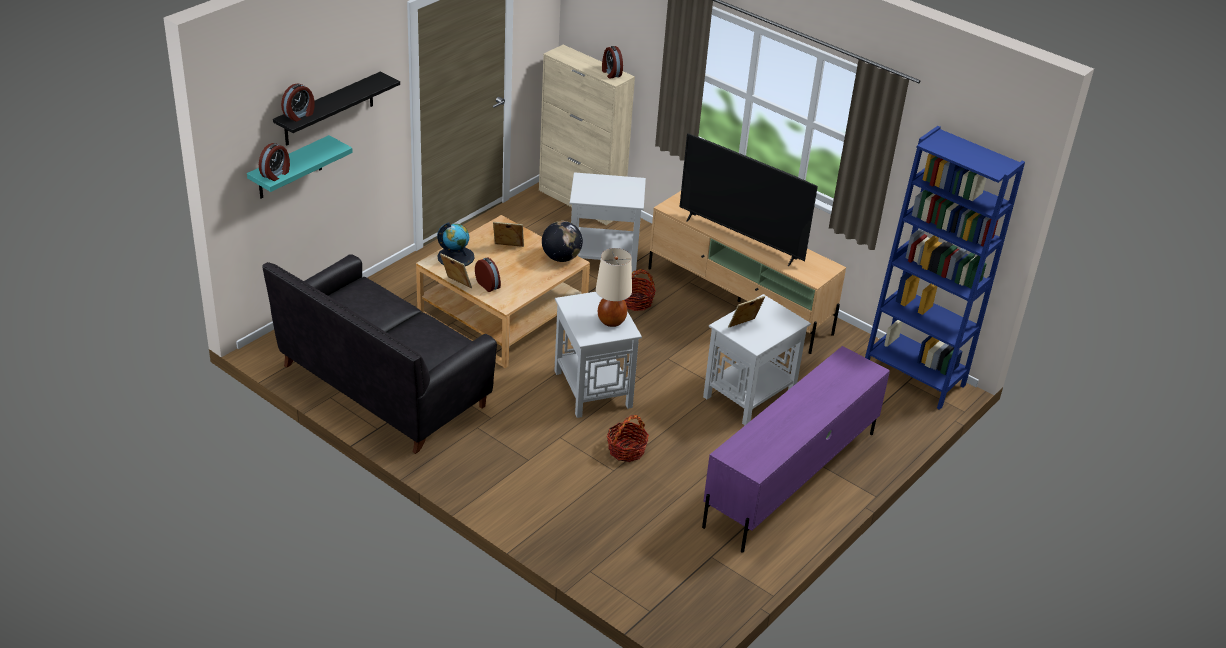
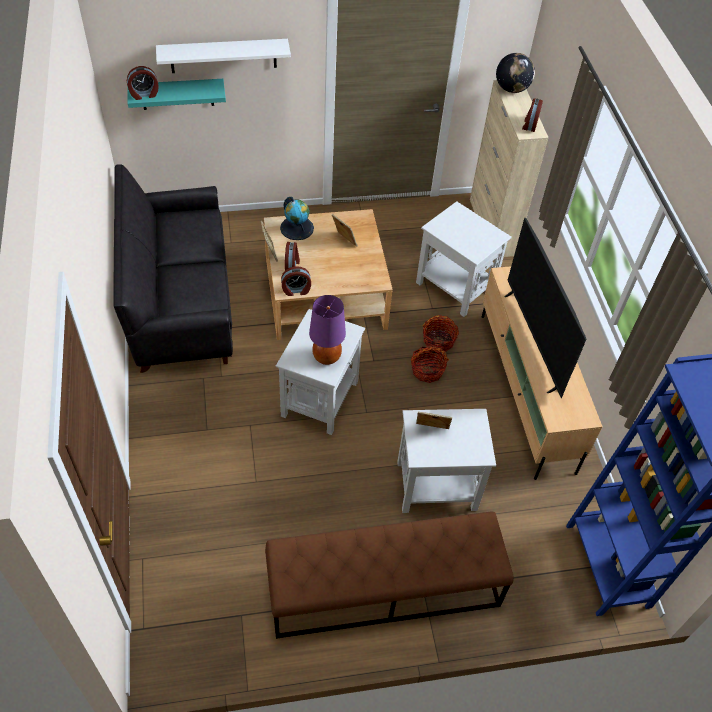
camera: 40 degrees right, 15 degrees up
(299, 115) = (177, 51): alarm clock -> alarm clock (296, 290)
(329, 109) = (223, 55): black shelf -> white shelf
(561, 258) = (374, 273): globe -> globe (512, 89)
(611, 321) = (327, 356): beige table lamp -> purple table lamp
(626, 450) = (285, 470): basket -> basket (427, 370)
(789, 479) = (383, 589): purple tv stand -> brown bench

